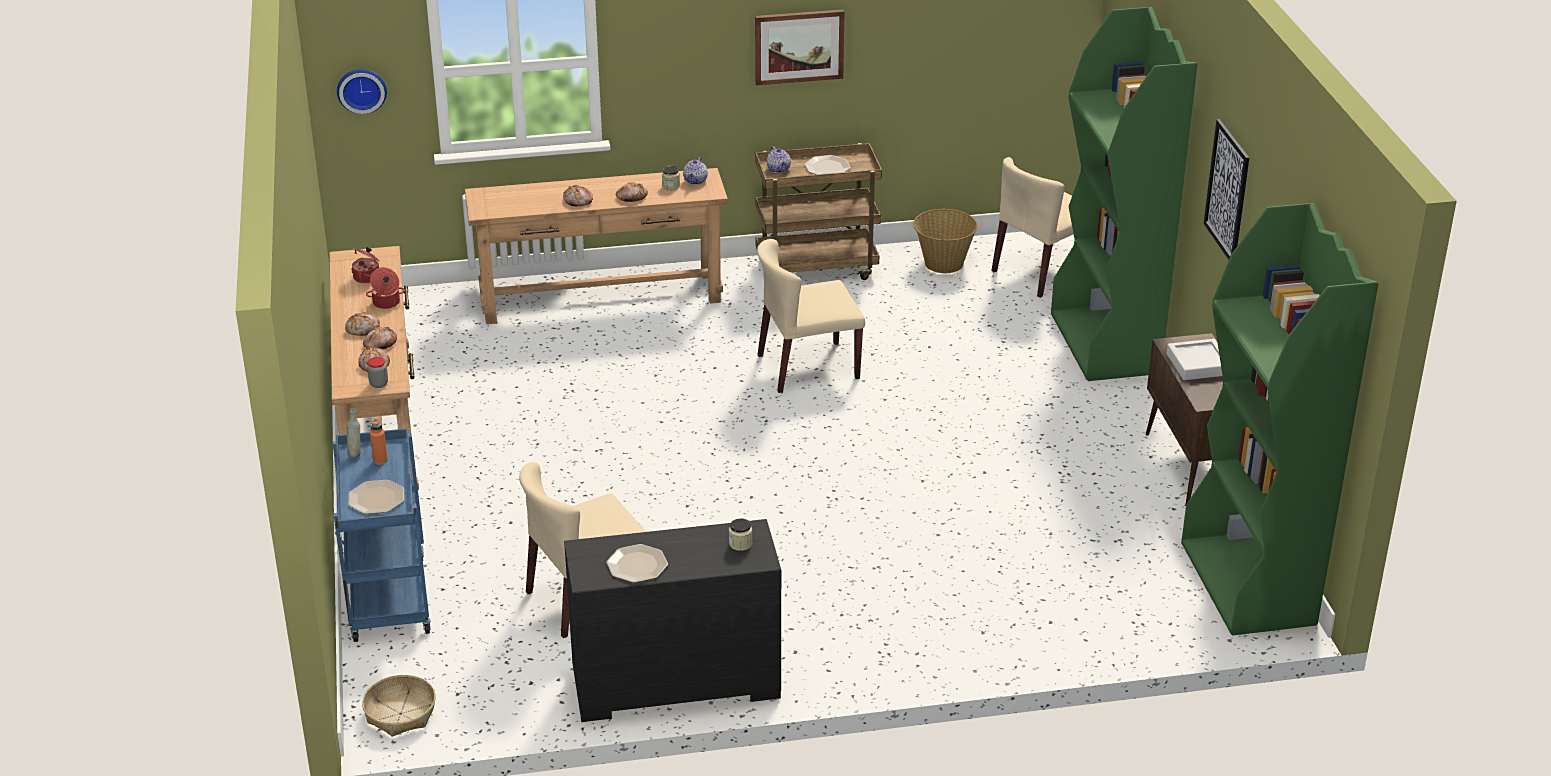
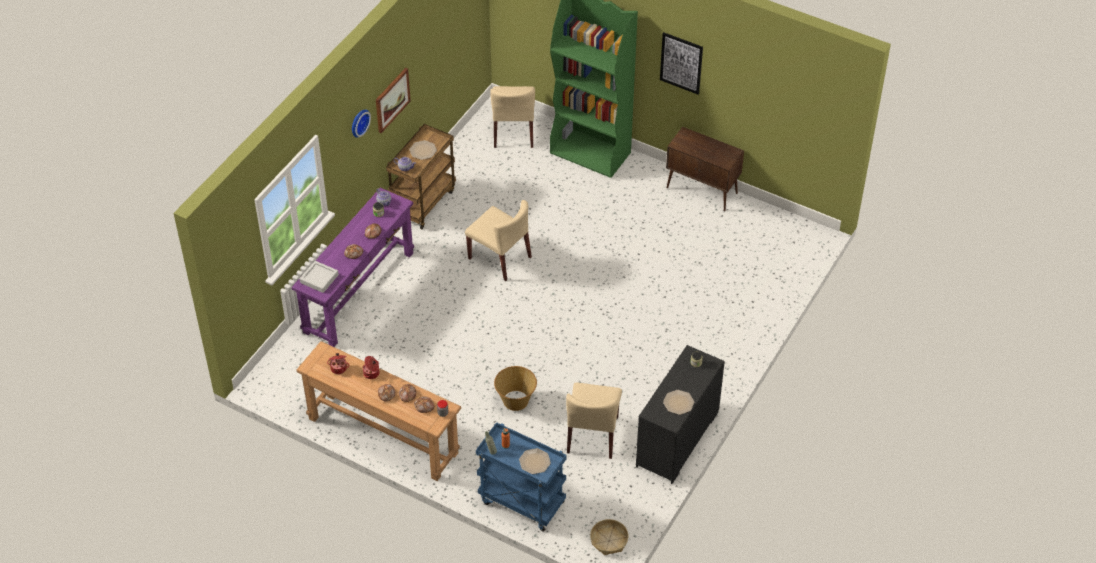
camera: 50 degrees left, 15 degrees up
(361, 89) = (236, 274): wall clock -> wall clock (358, 122)
(601, 298) = (359, 292): brown console table -> purple console table
(807, 367) = (500, 258): beige chair -> beige chair turned 75 degrees counterclockwise
(943, 264) = (469, 158): basket -> basket (515, 401)
(1198, 364) = (699, 146): grey tray -> grey tray (319, 279)
(1248, 584) = (788, 229): green bookcase -> none

